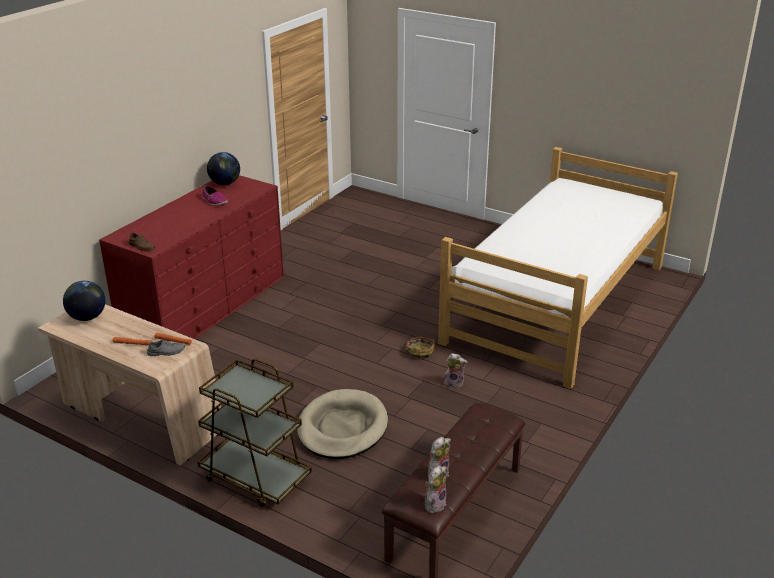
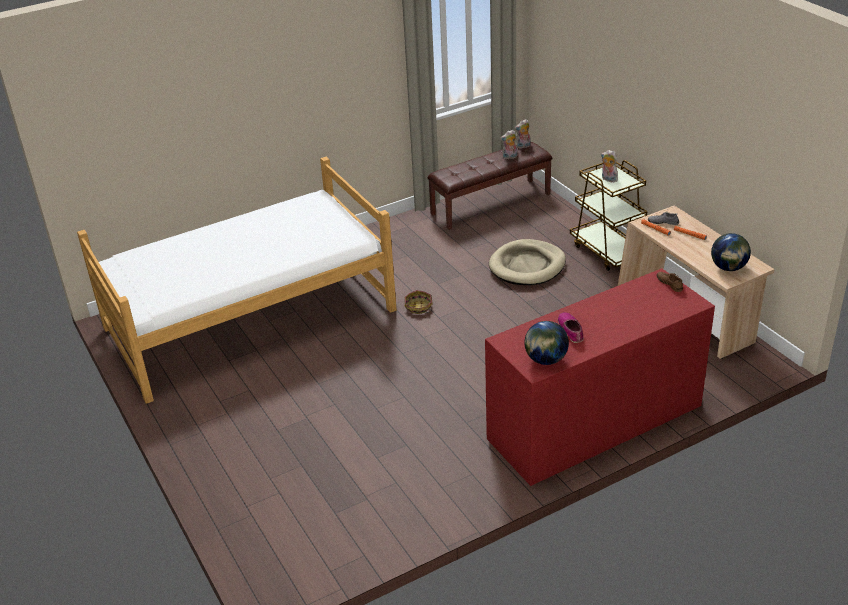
camera: 150 degrees left, 5 degrees up
(454, 383) = (416, 275): plush toy -> plush toy (608, 179)

